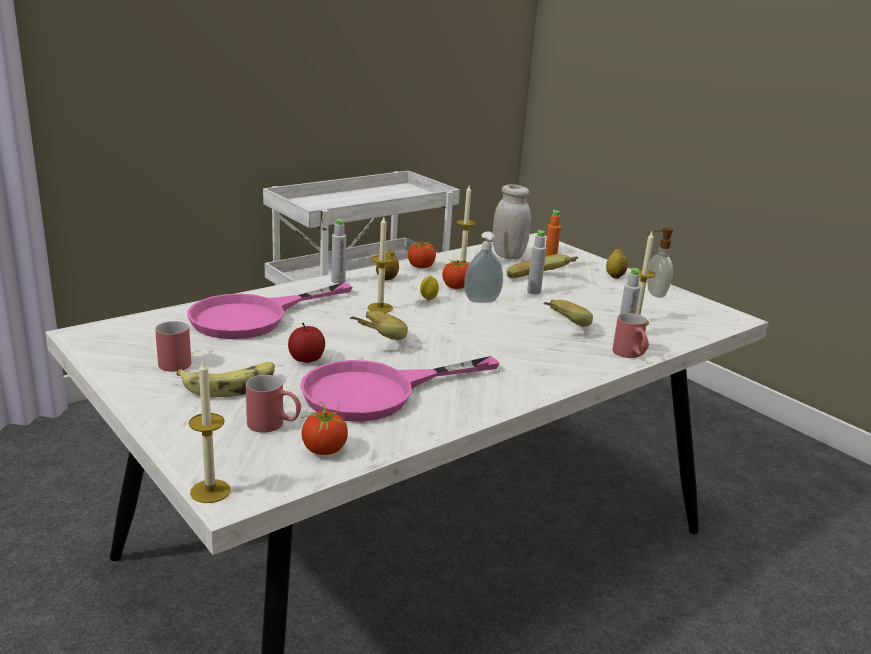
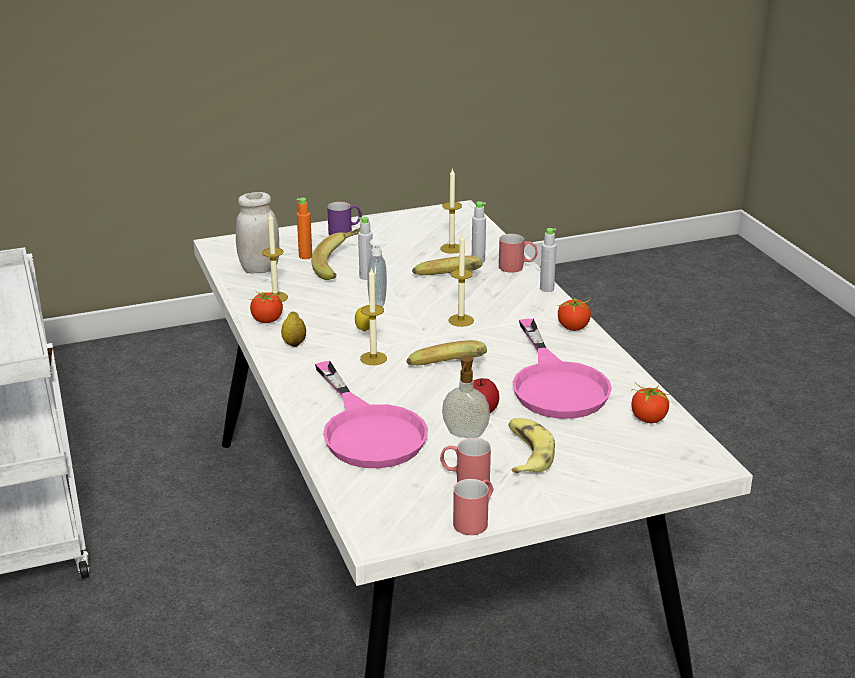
camera: 70 degrees left, 5 degrees up
(210, 491) = (702, 472): candle -> candle (461, 320)
(274, 425) = (605, 437): red mug -> red mug (475, 520)
(338, 281) = (286, 372): grey bottle -> grey bottle (546, 289)
(456, 287) = (335, 311): tomato -> tomato (573, 327)
(615, 276) = (345, 232): lemon -> purple mug
(655, 294) = (395, 226): soap dispenser -> soap dispenser (465, 435)

